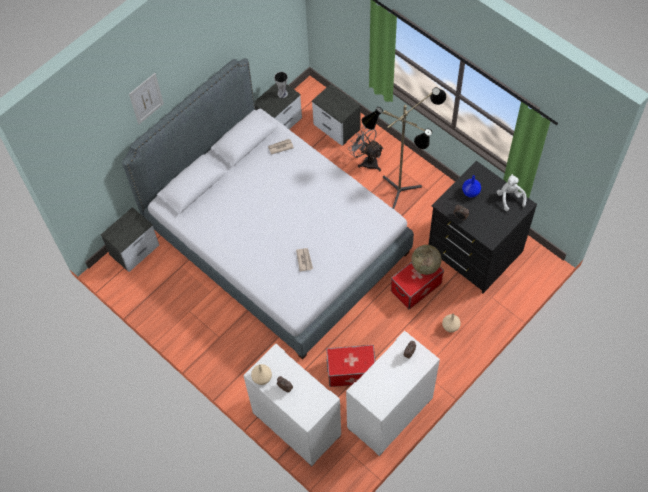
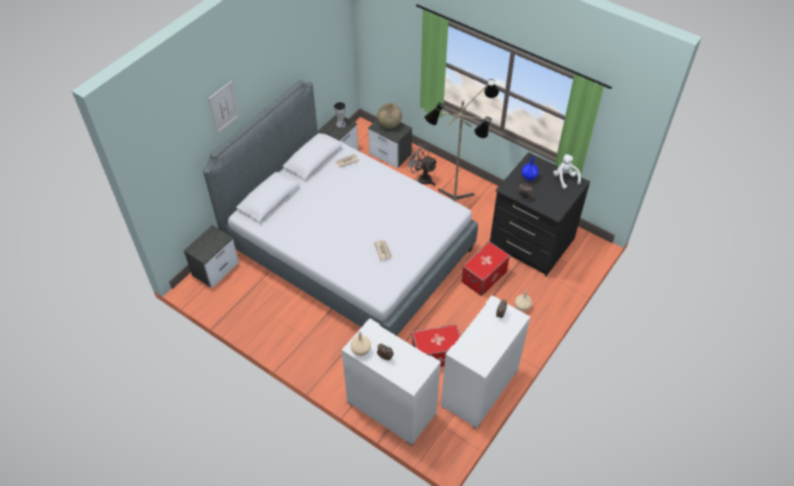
camera: 10 degrees left, 10 degrees down
(425, 266) = (492, 253): globe -> globe (389, 124)

